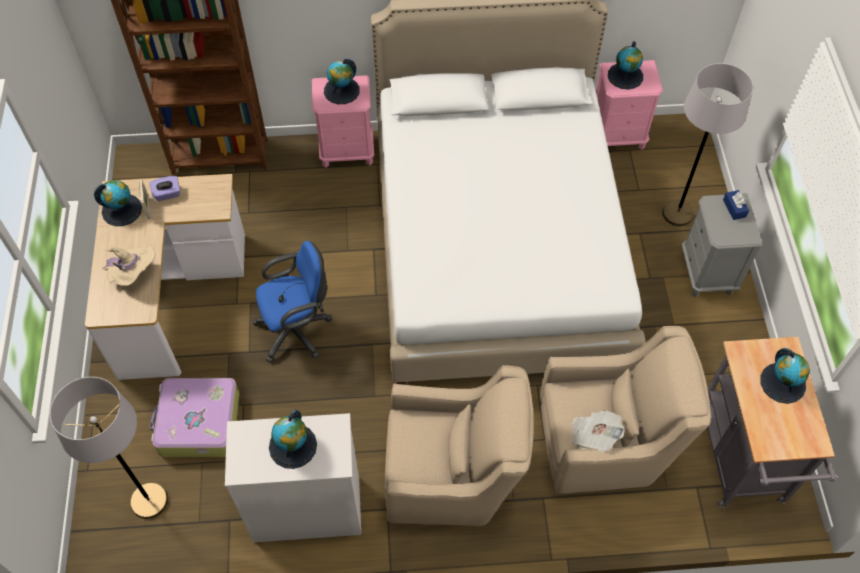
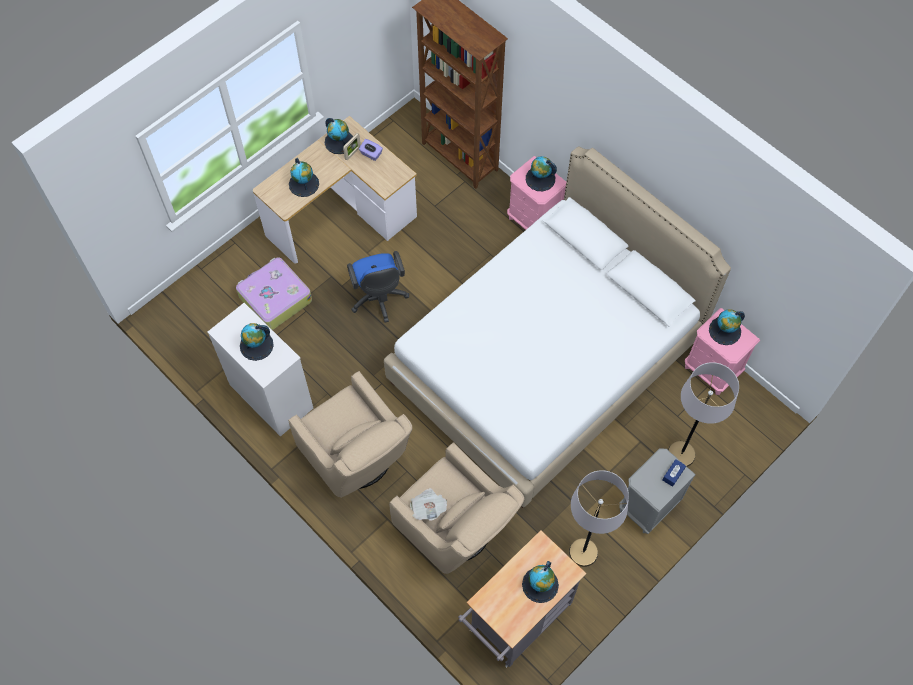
camera: 50 degrees right, 5 degrees up
(134, 274) = (304, 184): beige hat -> globe
(149, 501) = (209, 314): grey floor lamp -> grey floor lamp (583, 552)
(297, 330) = (379, 299): blue office chair -> blue office chair turned 45 degrees clockwise

